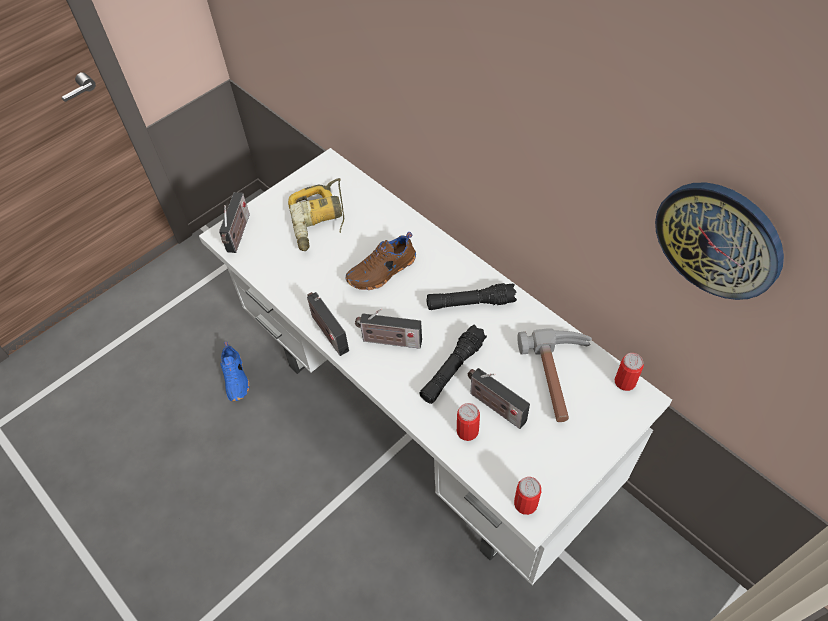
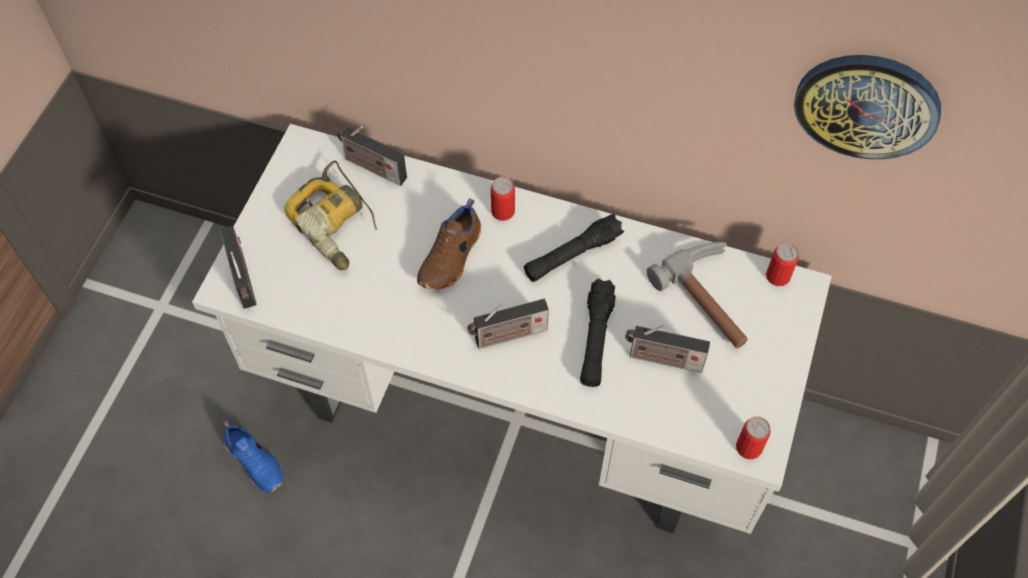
camera: 30 degrees left, 5 degrees up
(328, 331) = (431, 354): radio -> radio (372, 167)
(467, 431) = (649, 399): can -> can (503, 211)

